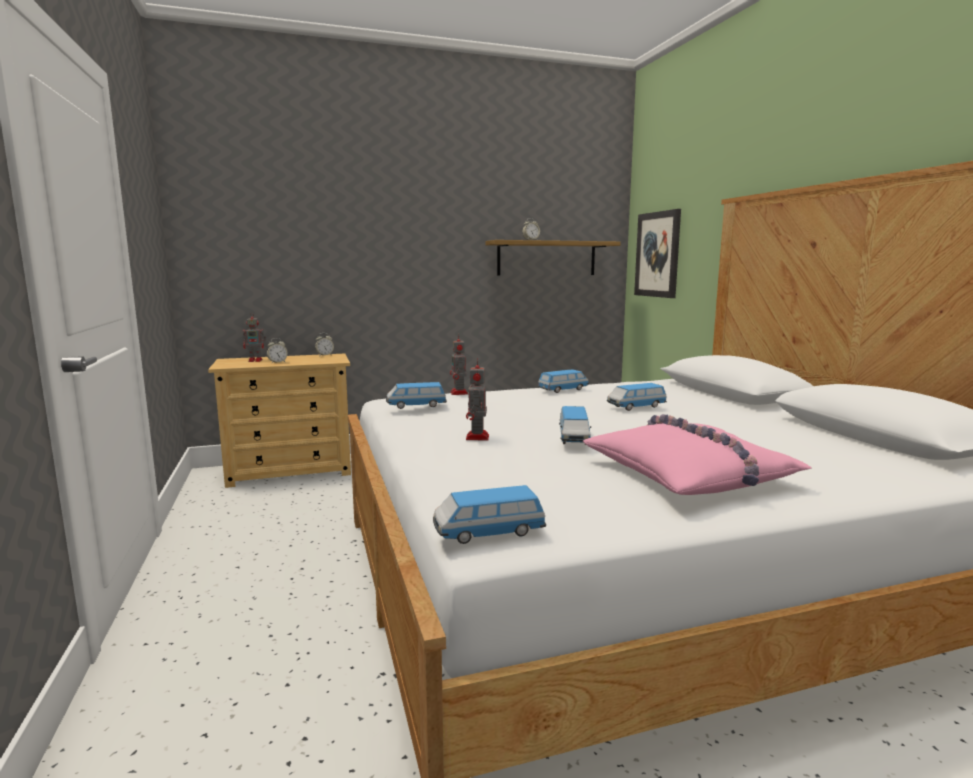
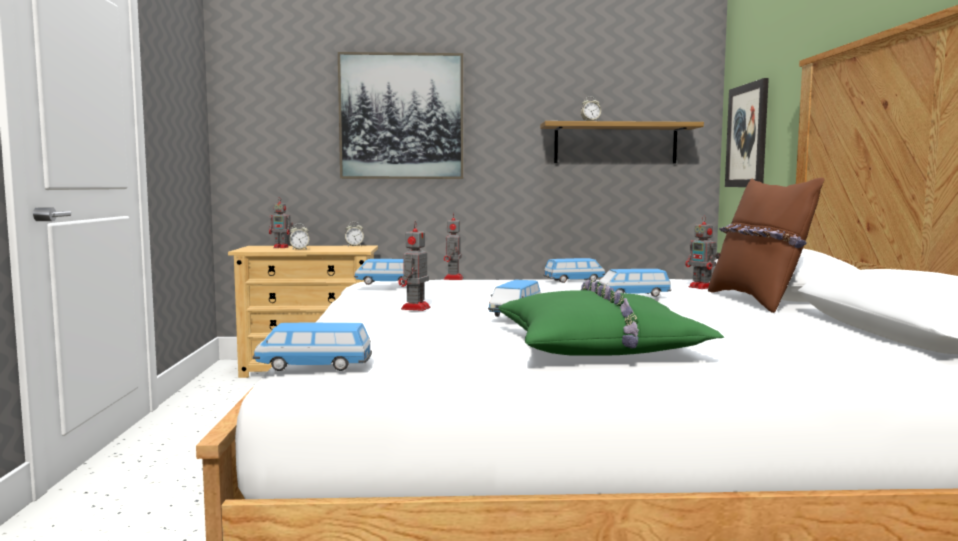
camera: 15 degrees right, 5 degrees down
(362, 233) = (401, 116): none -> picture
(669, 392) = (702, 287): none -> toy robot
(689, 474) = (599, 345): pink pillow -> green pillow
(730, 406) = (758, 301): none -> brown pillow

